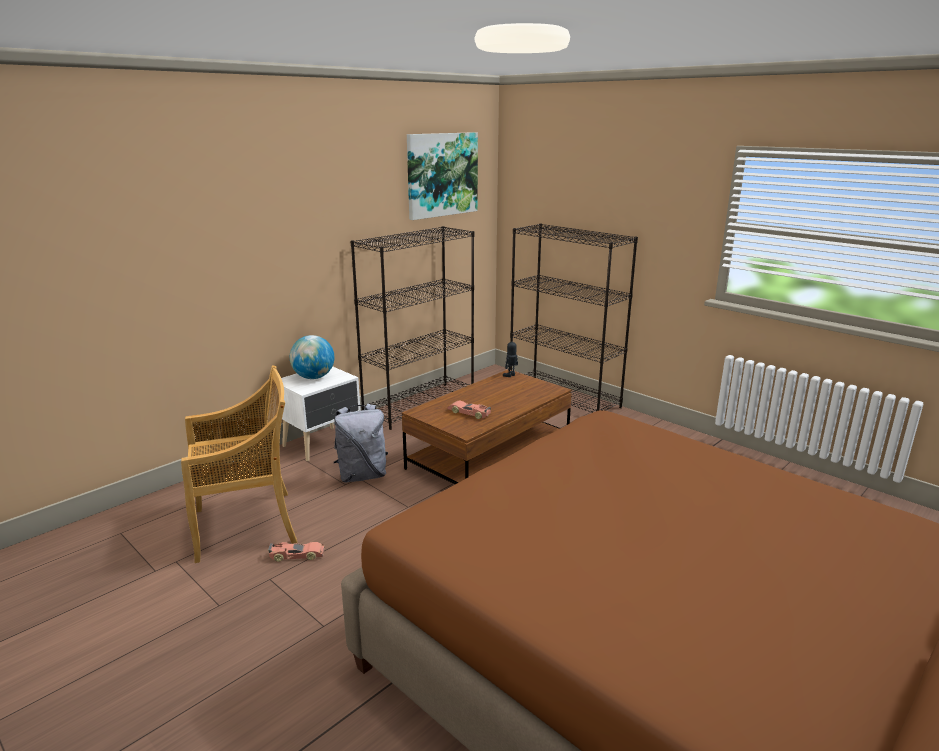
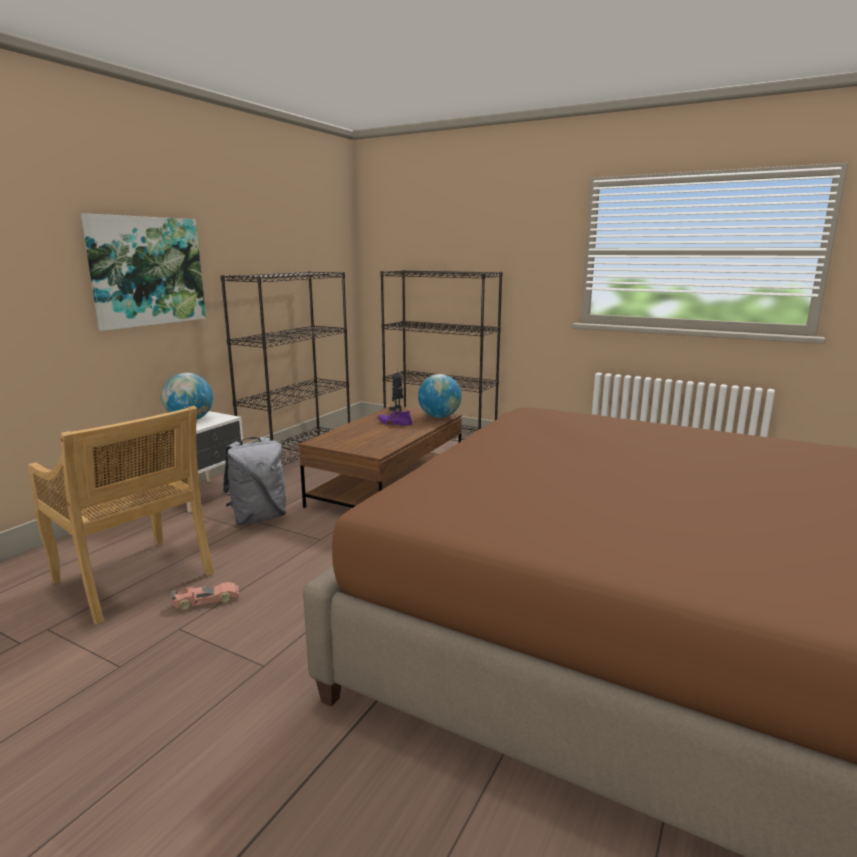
camera: 15 degrees left, 5 degrees down
(248, 525) = (134, 579): beige chair -> beige chair turned 75 degrees clockwise
(442, 174) = (305, 219): picture -> picture (147, 271)
(469, 413) = (371, 438): toy car -> none
(499, 395) = (394, 423): none -> purple shoe
(547, 391) = (439, 417): none -> globe

